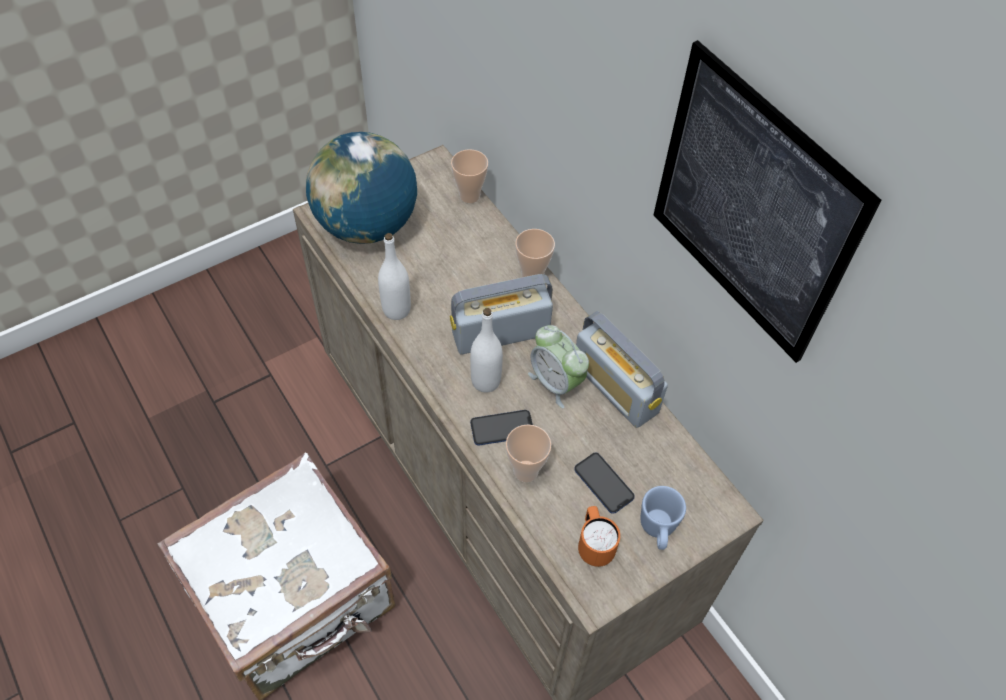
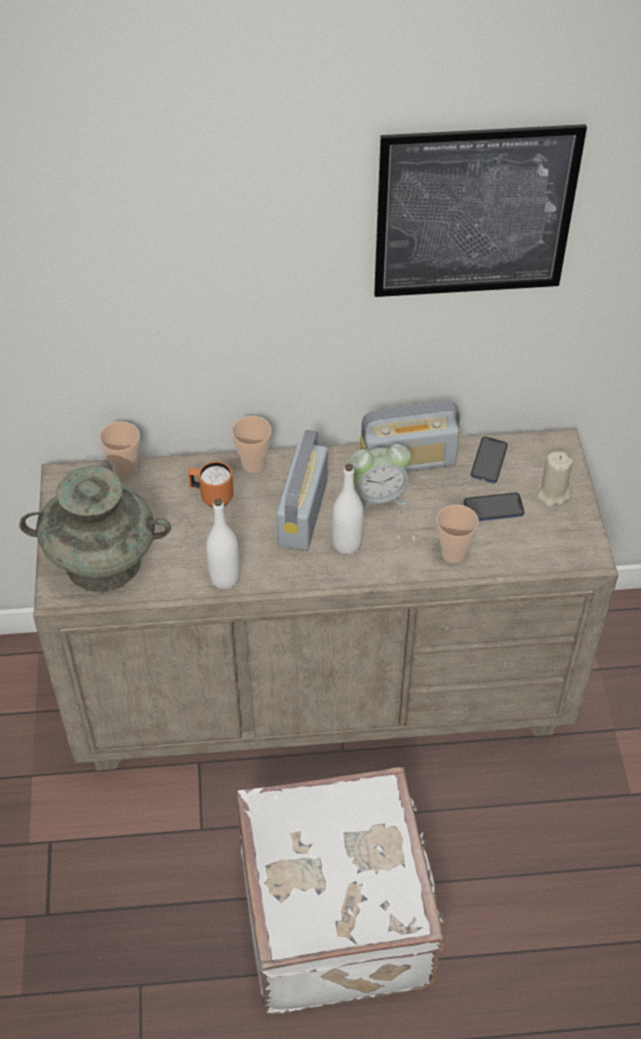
camera: 60 degrees left, 5 degrees down
(366, 225) = (102, 563): globe -> turquoise vase
(502, 428) = (402, 552): phone -> phone (489, 461)
(594, 545) = (545, 539): orange mug -> orange mug (212, 497)
(657, 530) = (552, 494): blue mug -> beige candle

